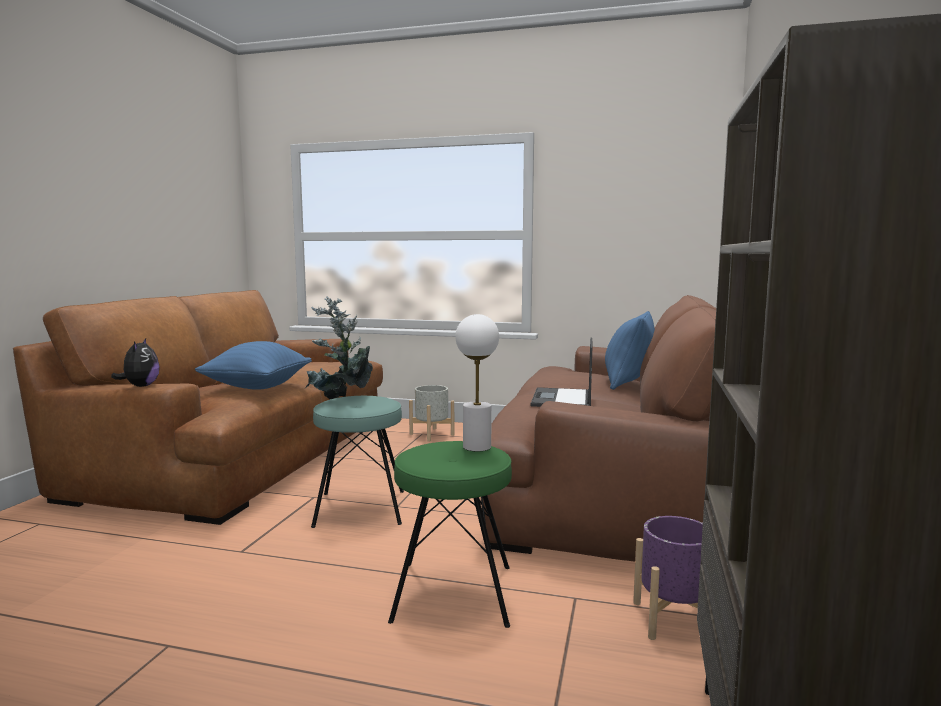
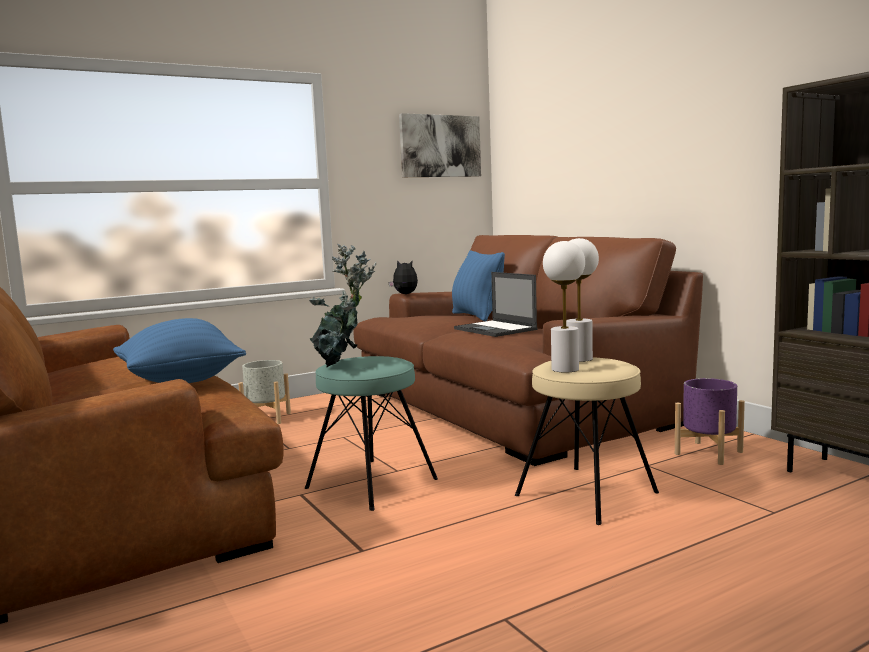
camera: 45 degrees left, 0 degrees up
(140, 386) = (121, 395): plush toy -> plush toy (404, 294)
(424, 452) = (565, 369): none -> white table lamp
(453, 593) = (586, 494): green stool -> beige stool
(663, 196) = (440, 146): none -> picture

